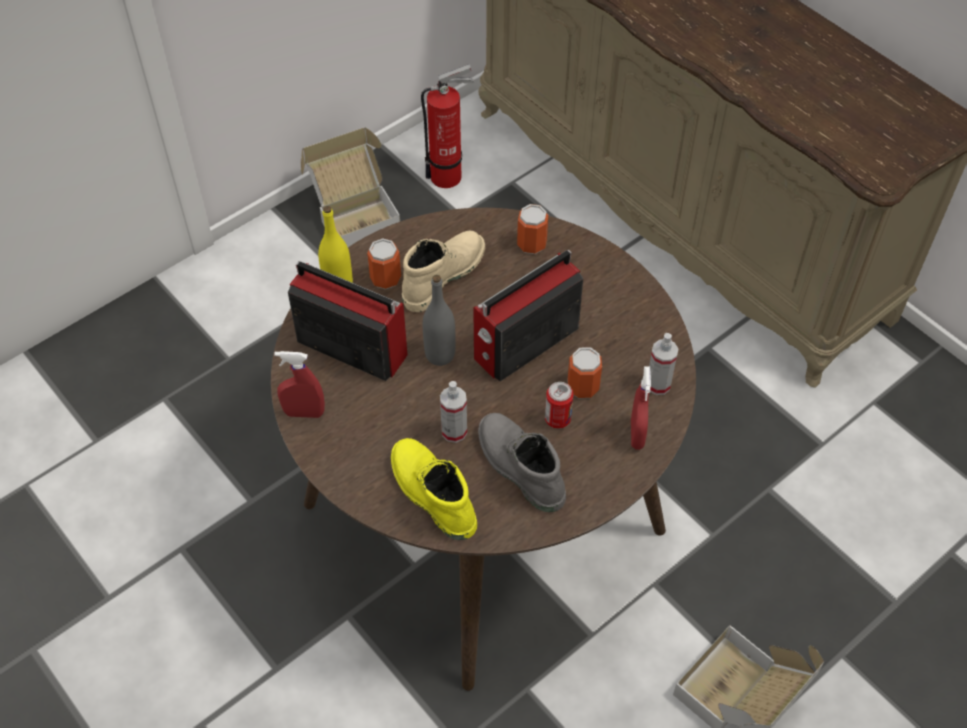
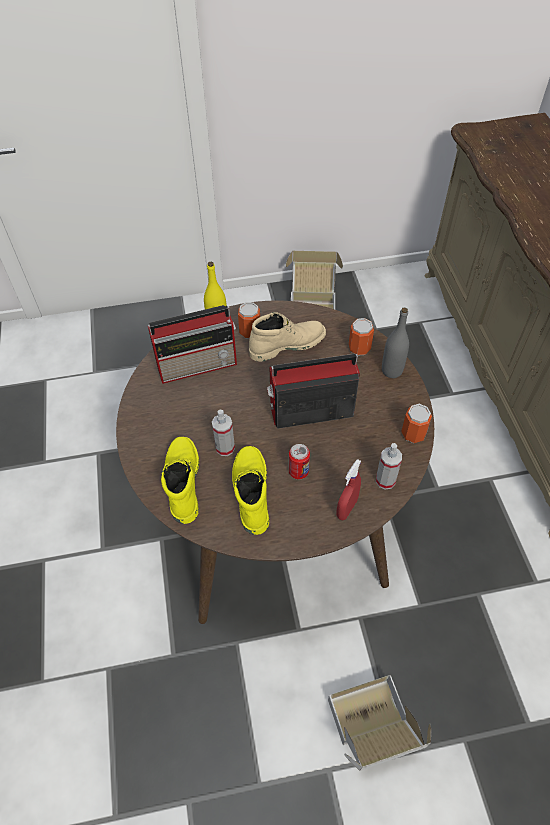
camera: 30 degrees right, 0 degrees up
(304, 413) = (143, 393): red spray bottle -> none
(349, 346) = (199, 364): radio -> radio turned 105 degrees clockwise
(440, 355) = (250, 394): grey bottle -> grey bottle (392, 370)
(450, 176) = (383, 304): fire extinguisher -> none
(518, 467) = (250, 492): grey boot -> yellow boot
(583, 387) = (330, 458): can -> can (413, 434)

